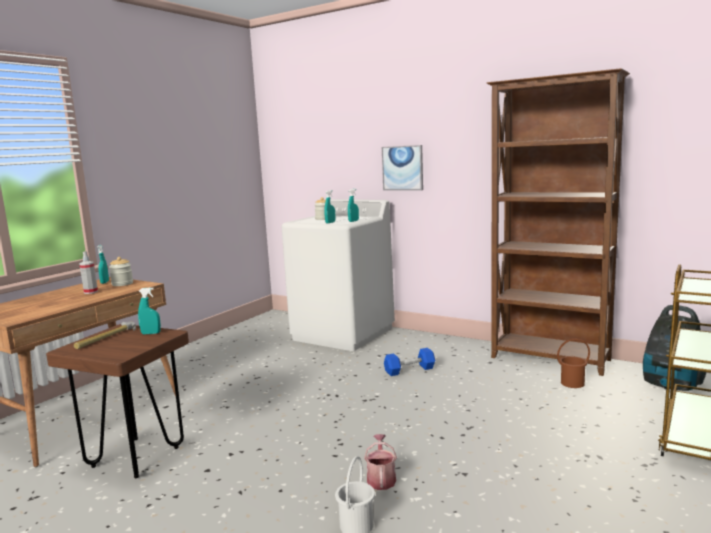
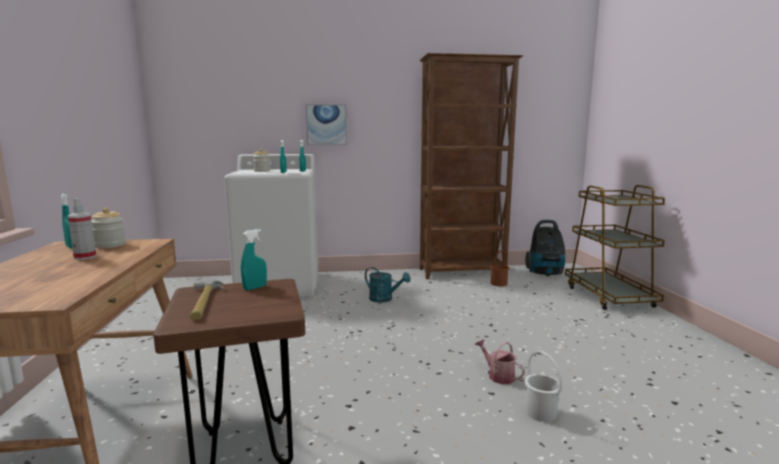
camera: 40 degrees left, 0 degrees up
(409, 370) = (384, 299): blue dumbbell -> turquoise watering can

